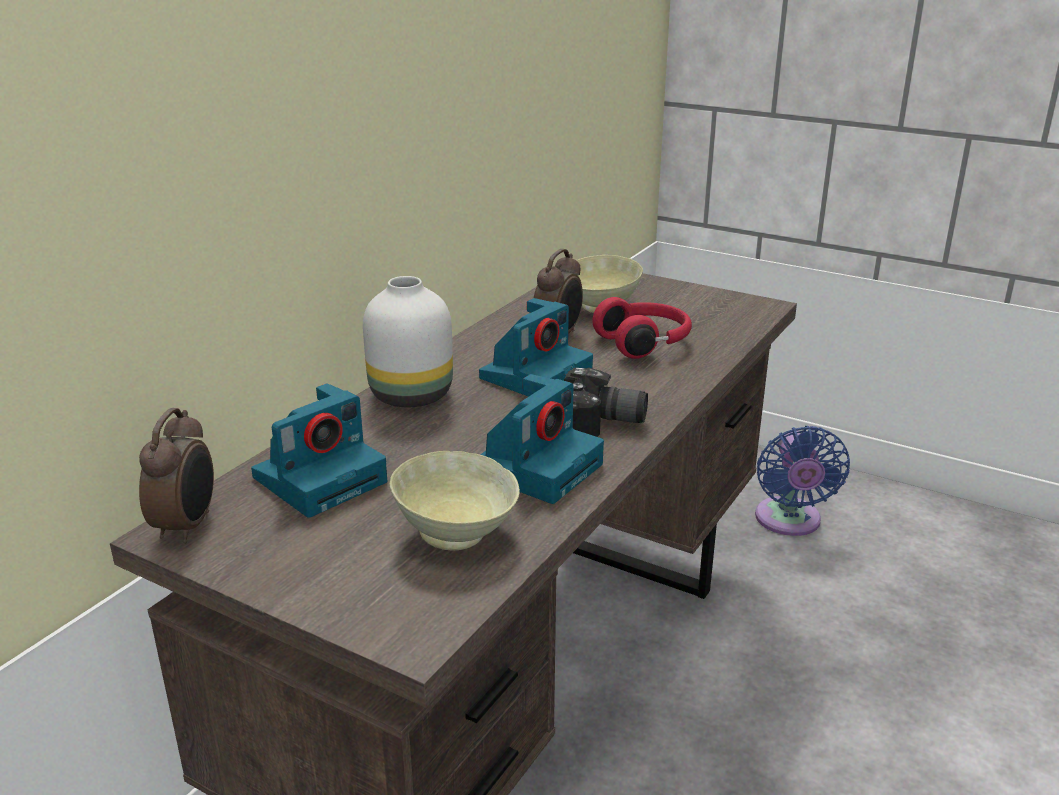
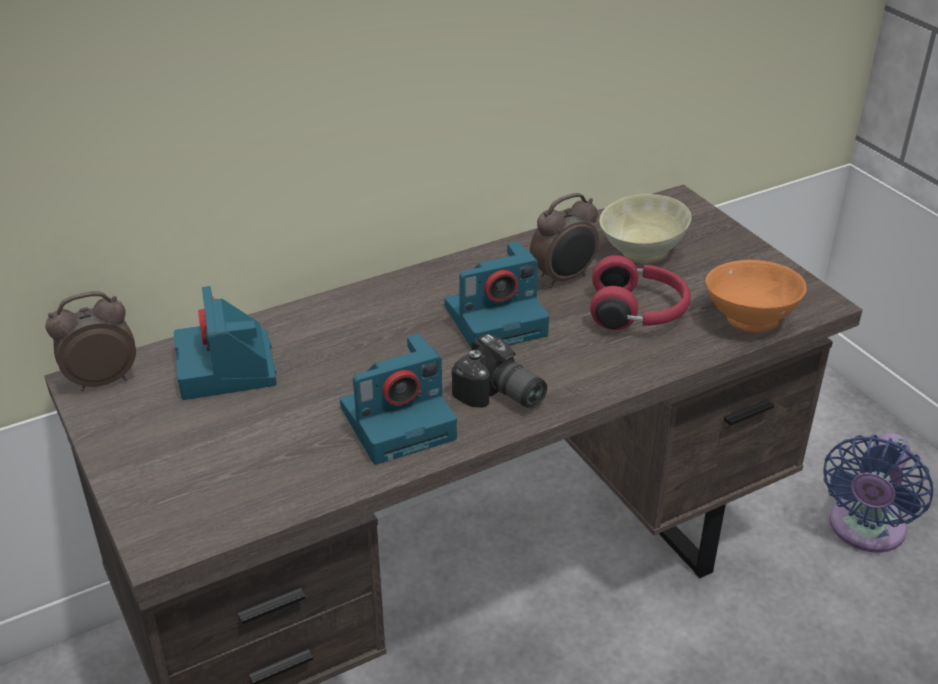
camera: 30 degrees right, 10 degrees up
(188, 526) = (102, 380): alarm clock -> alarm clock turned 150 degrees counterclockwise
(321, 478) = (227, 369): camera -> camera turned 90 degrees clockwise
(413, 394) = (373, 306): white vase -> none
(456, 535) = (273, 465): beige bowl -> none
(730, 326) = (750, 319): none -> orange bowl

